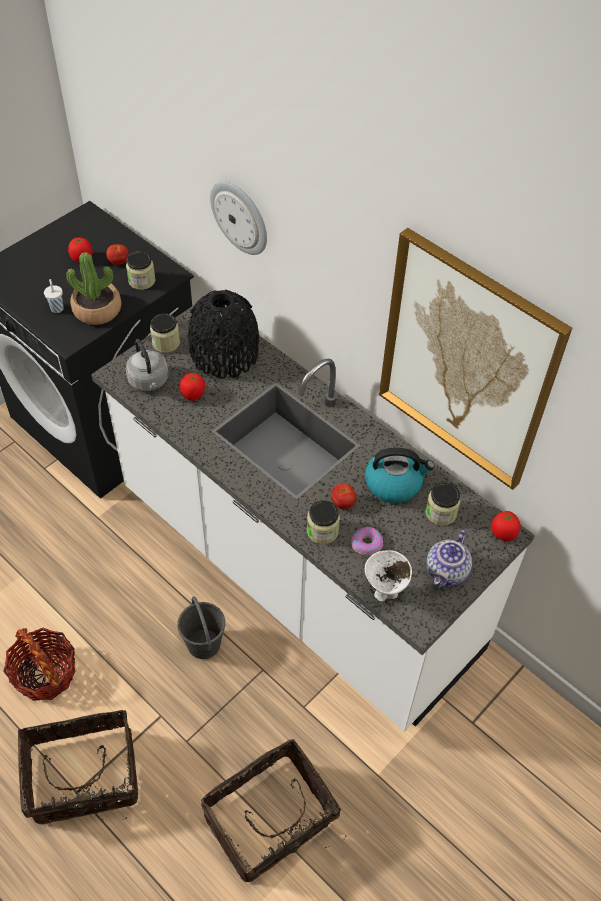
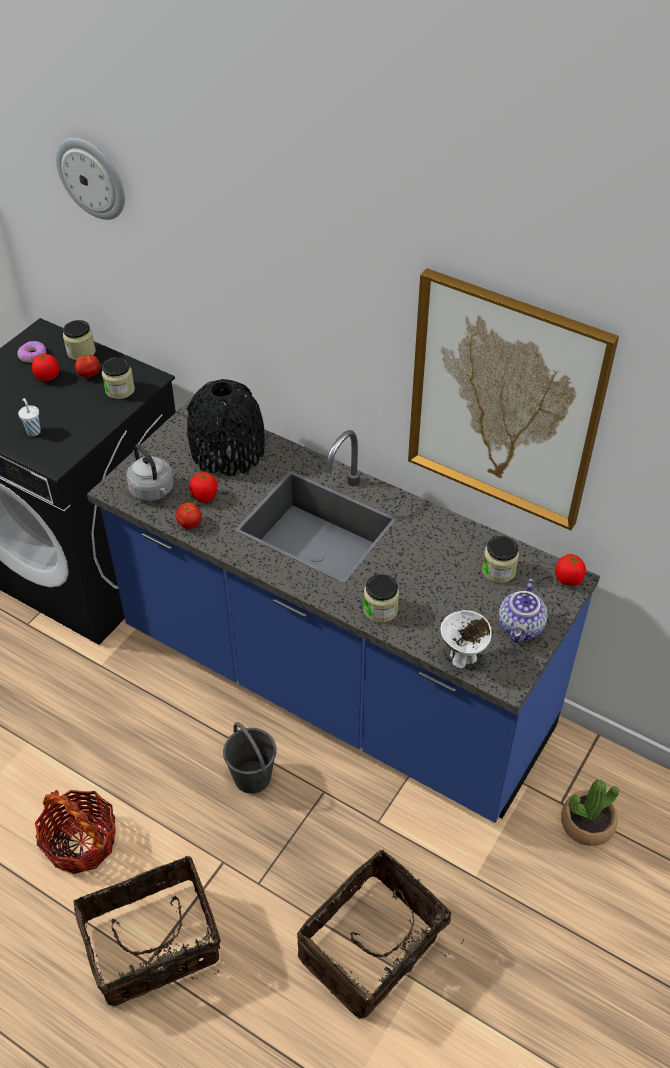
camera: 10 degrees left, 5 degrees down
(97, 310) = (79, 426): potted plant -> potted plant (587, 823)
(166, 343) = (161, 450): jar -> jar (81, 352)
(240, 217) = (228, 298): wall clock -> wall clock (92, 178)
(296, 572) = (335, 684): white counter -> blue counter
(343, 503) = (394, 578): tomato -> tomato (189, 524)
(366, 544) = (430, 614): donut -> donut (32, 355)
(394, 483) = (442, 550): kettle -> none

